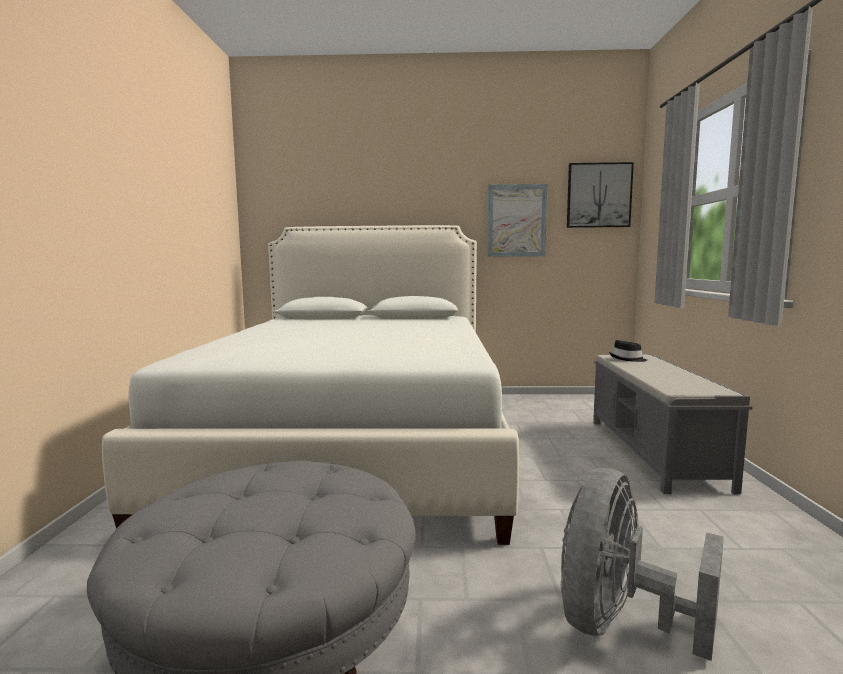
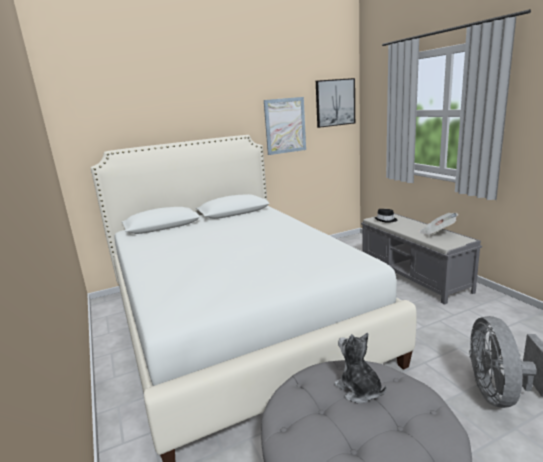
camera: 25 degrees left, 10 degrees up
(306, 489) = (359, 390): none -> plush toy
(684, 379) = (437, 233): none -> newspaper

